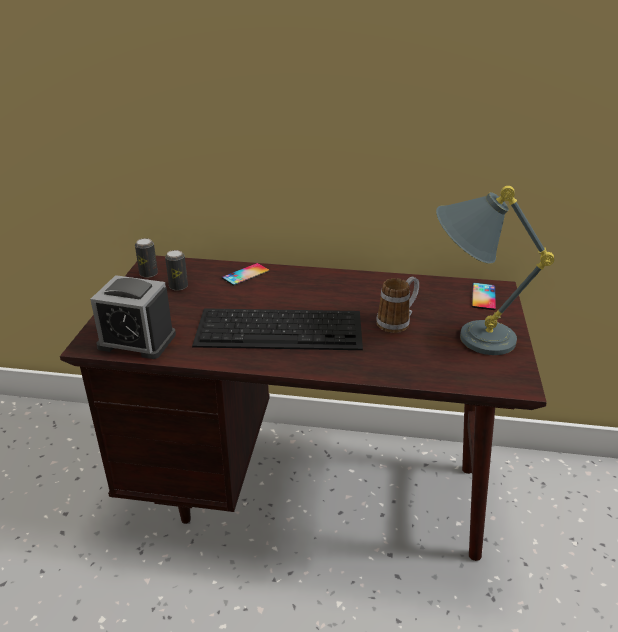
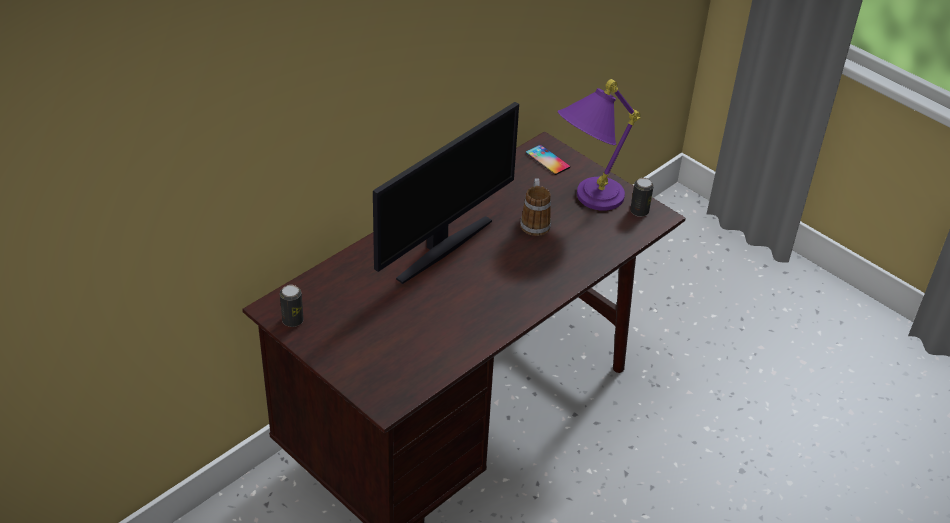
camera: 55 degrees left, 10 degrees up
(137, 341) = (410, 374): alarm clock -> none
(178, 286) = (341, 311): can -> can (639, 211)
(245, 274) = (367, 261): phone -> none
(281, 328) = (479, 285): keyboard -> none
(303, 295) = (442, 247): none -> monitor
(466, 336) = (586, 202): grey table lamp -> purple table lamp

